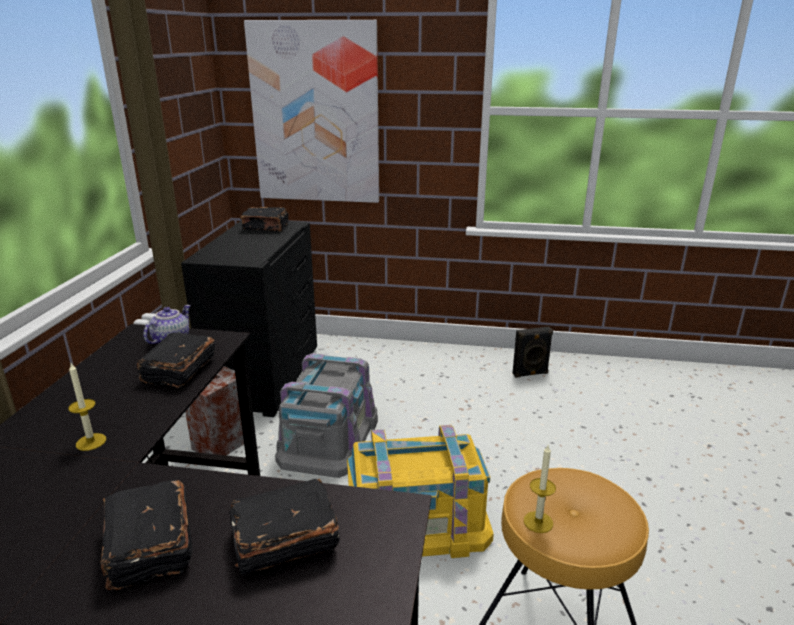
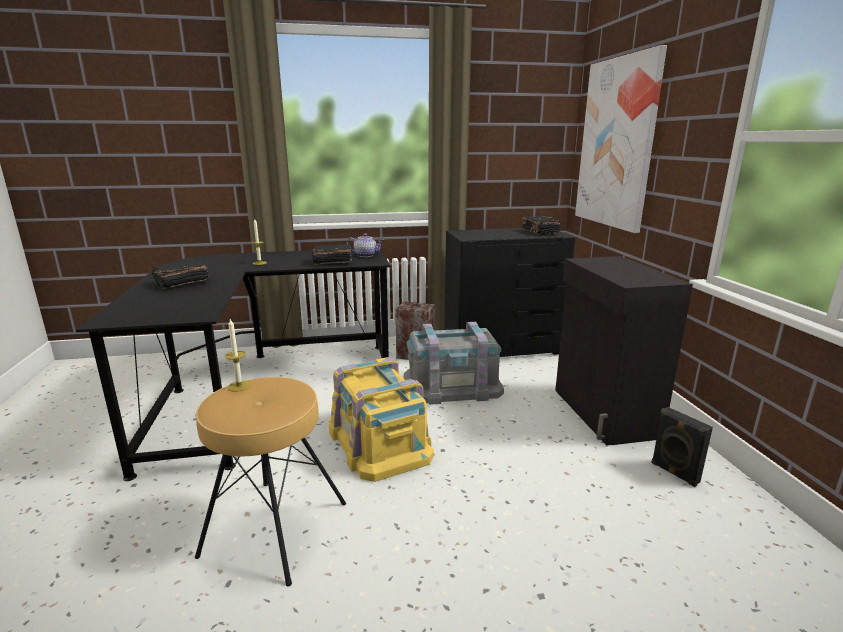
camera: 70 degrees right, 5 degrees down
(283, 540) = (180, 299): black book -> none
(438, 370) = (603, 413): none -> black cabinet

